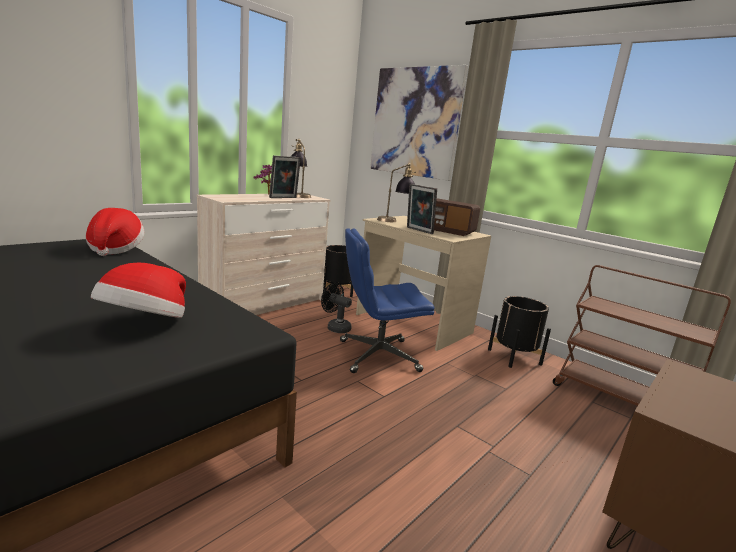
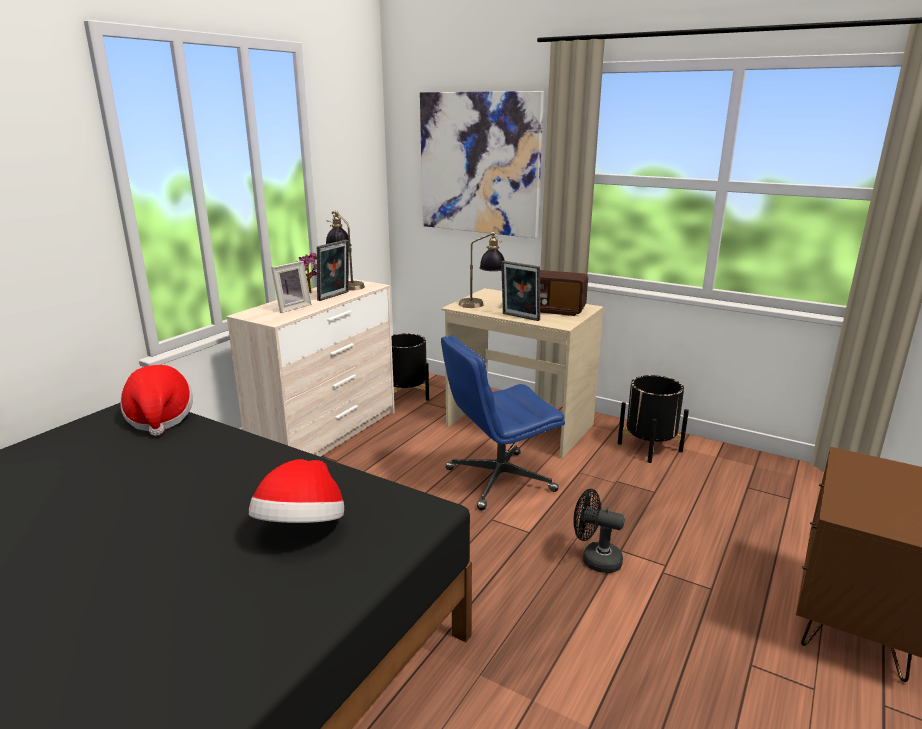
camera: 10 degrees left, 5 degrees up
(246, 197) = (291, 307): none -> picture frame
(335, 327) = (431, 451): black fan -> black fan (595, 559)
(619, 401) = (773, 480): brown cart -> none

